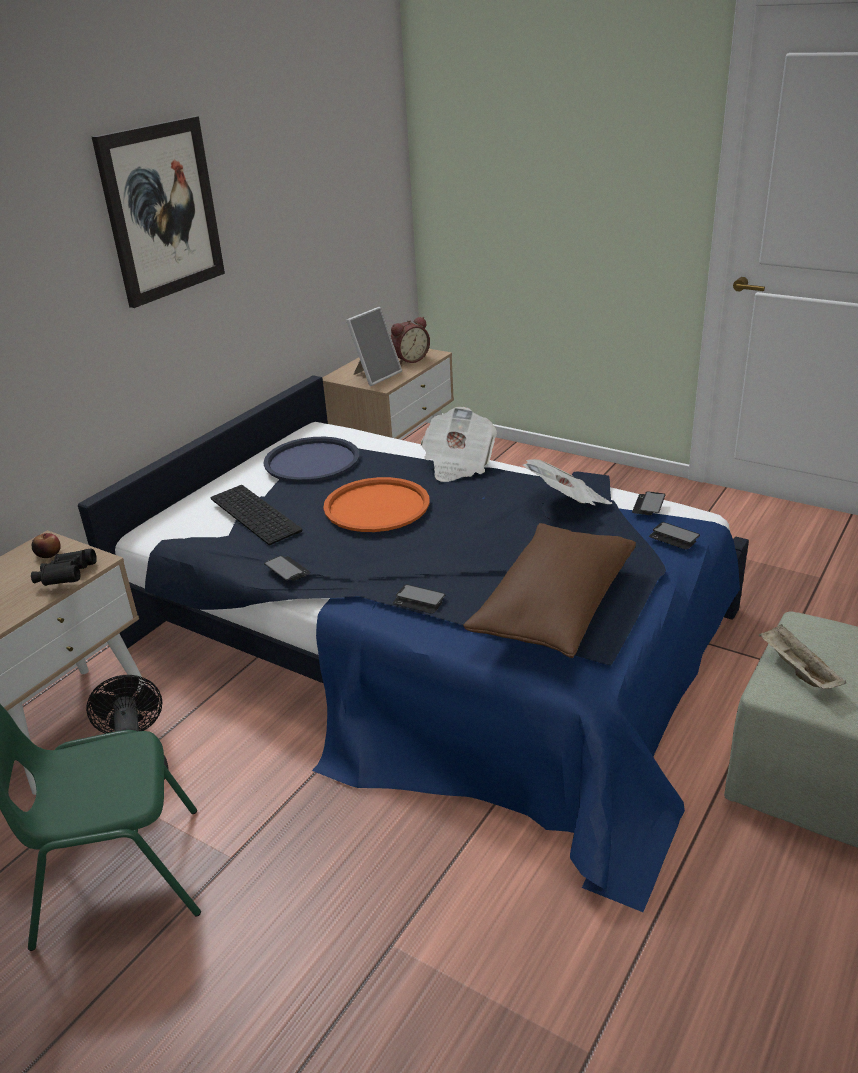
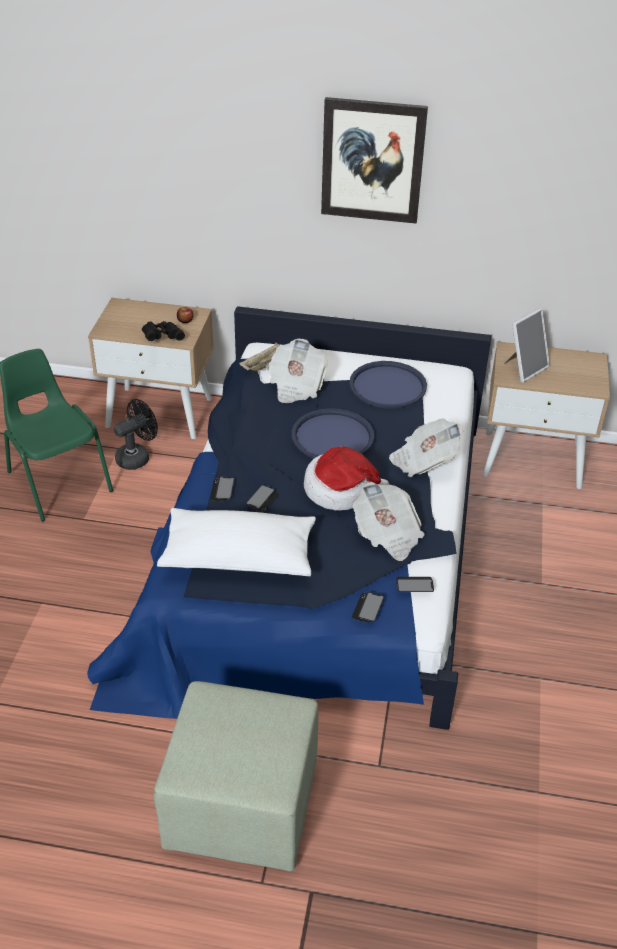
camera: 65 degrees right, 10 degrees up
(257, 514) = (296, 386): keyboard -> newspaper
(287, 569) = (231, 421): phone -> phone (262, 500)
(375, 376) = (524, 368): picture frame -> picture frame turned 60 degrees counterclockwise
(377, 506) = (332, 437): orange tray -> blue tray
(409, 359) = (573, 377): alarm clock -> none
(477, 516) = (340, 490): none -> hat
(554, 608) = (239, 557): brown pillow -> white pillow
(796, 670) = (226, 704): beige tray -> beige tray (264, 364)

